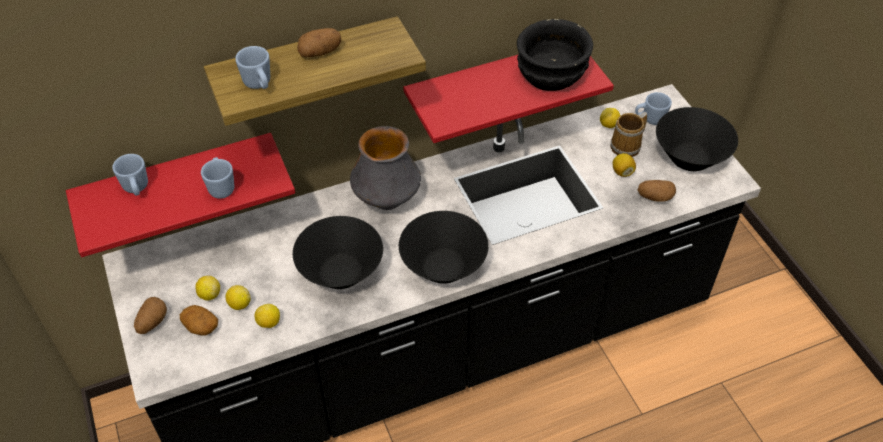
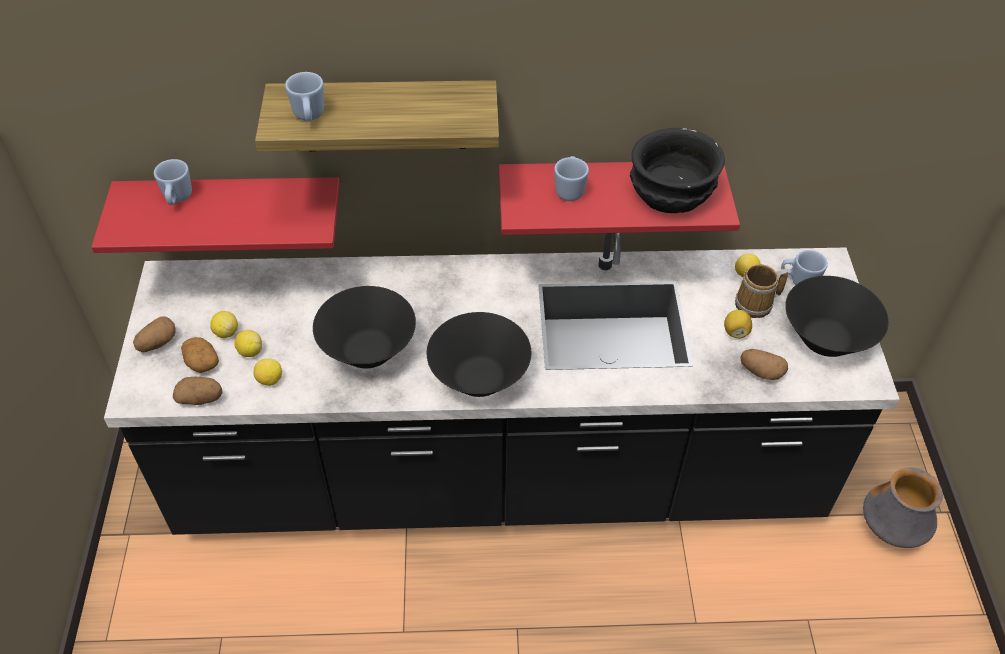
camera: 20 degrees right, 0 degrees up
(221, 187) = (260, 220): blue mug -> blue mug (570, 189)
(320, 52) = (391, 99): potato -> potato (201, 398)
(387, 201) = (454, 288): vase -> vase (889, 532)

